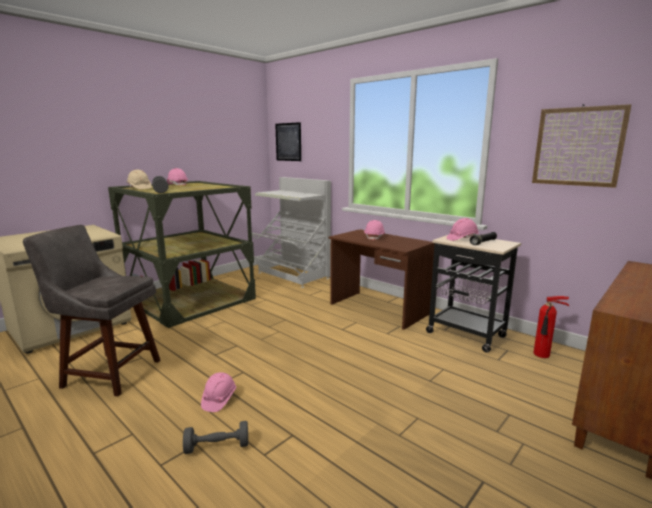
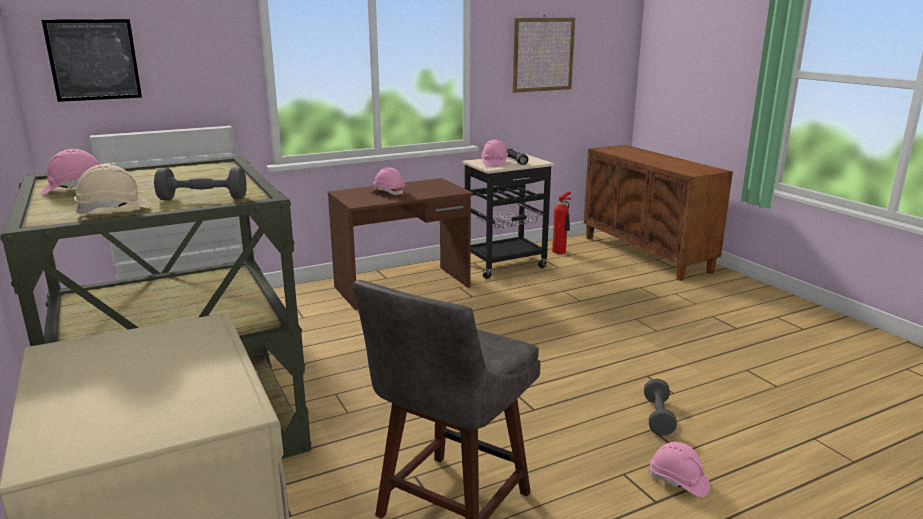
camera: 70 degrees left, 5 degrees up
(219, 399) = (570, 411): pink hard hat -> pink hard hat (678, 481)

